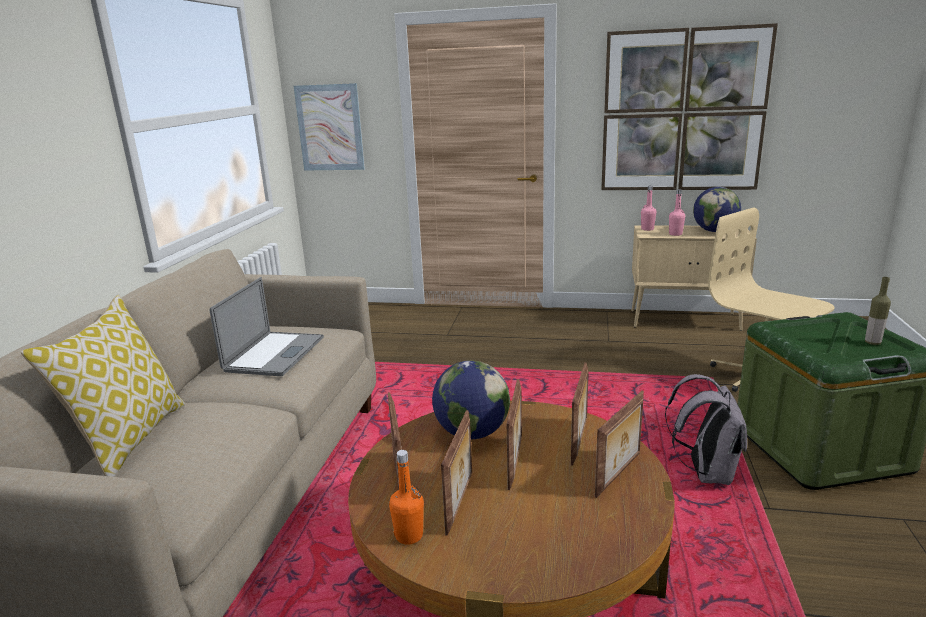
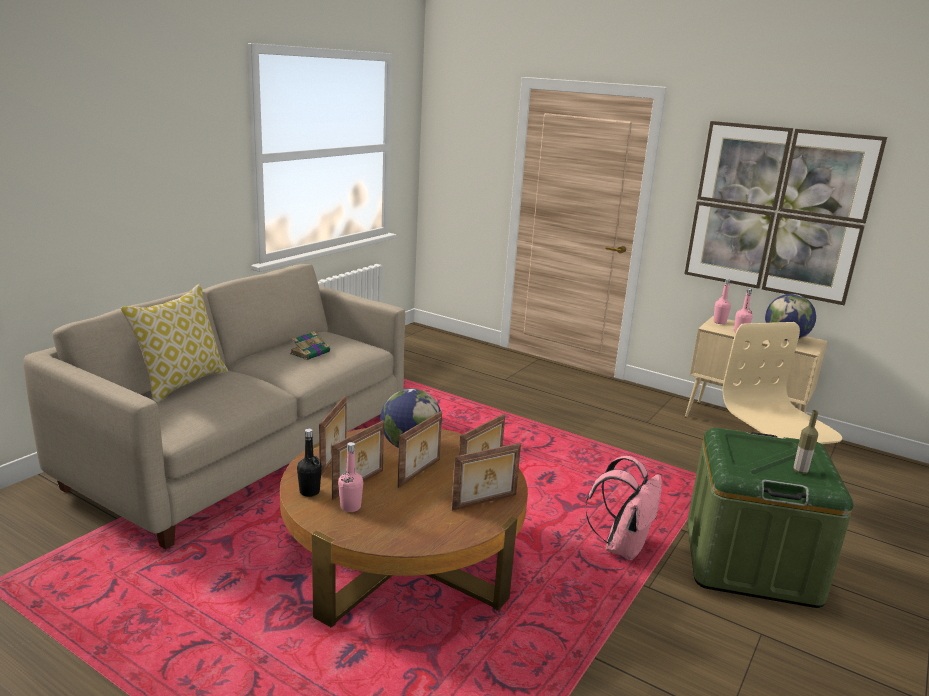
camera: 20 degrees right, 0 degrees up
(275, 354) = (310, 353): laptop -> book
(330, 128) = (453, 170): picture -> none
(409, 535) = (309, 492): orange bottle -> black bottle
(479, 538) = (350, 507): none -> pink bottle
(706, 473) = (622, 547): grey backpack -> pink backpack

